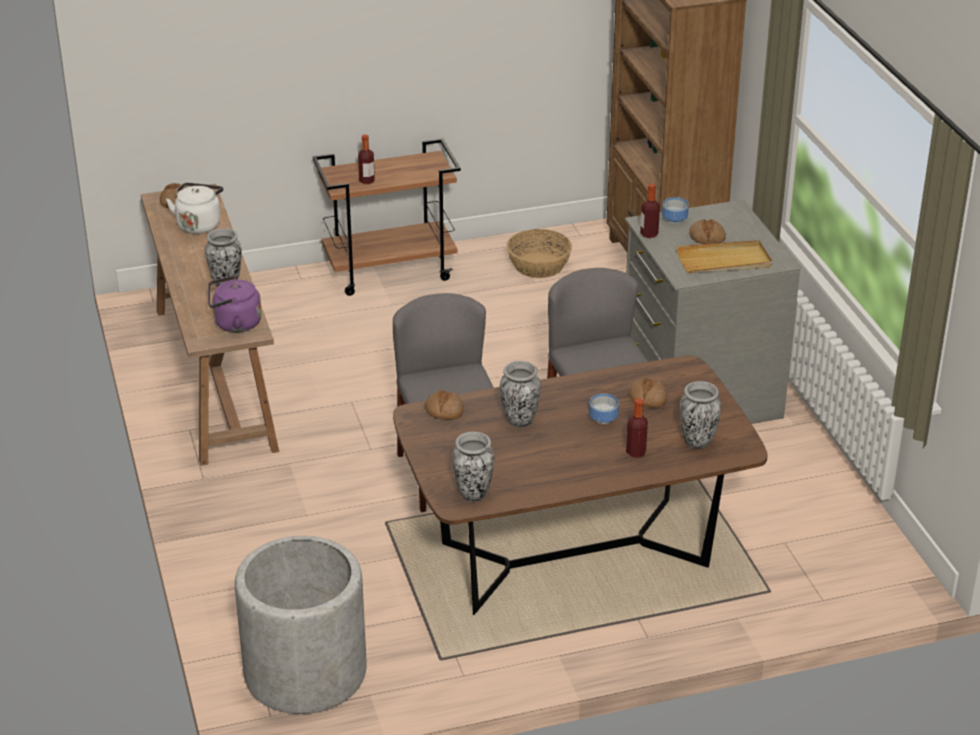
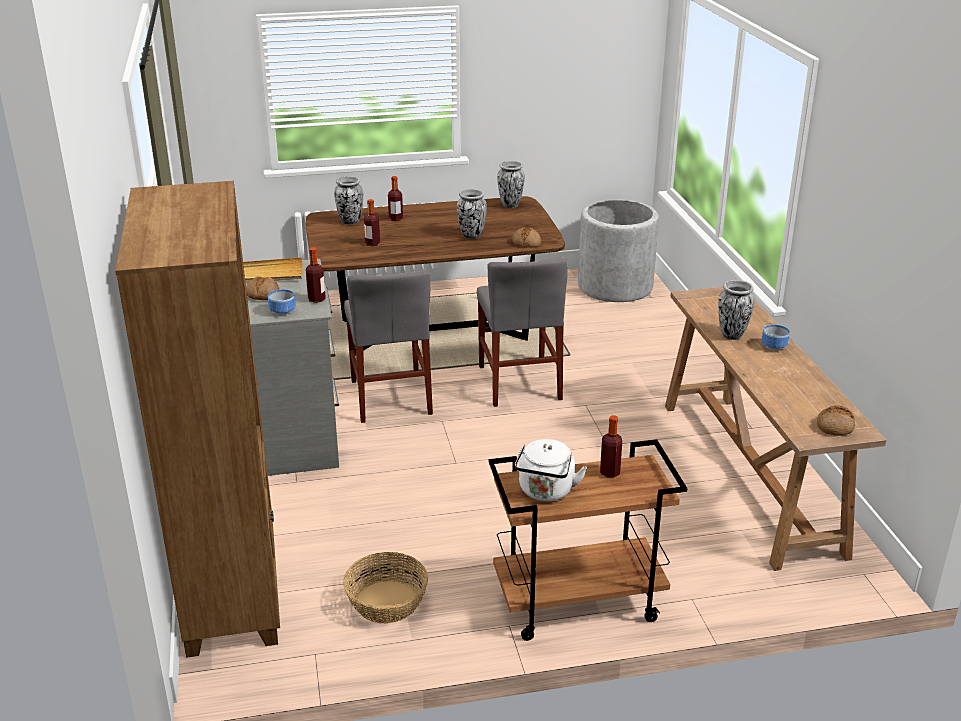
camera: 175 degrees left, 5 degrees down
(199, 224) = (791, 396): white kettle -> white kettle (546, 492)
(234, 324) = (709, 302): purple kettle -> none
(602, 418) = (411, 235): bowl -> bowl (775, 347)
(647, 399) = (372, 244): bread -> bottle

